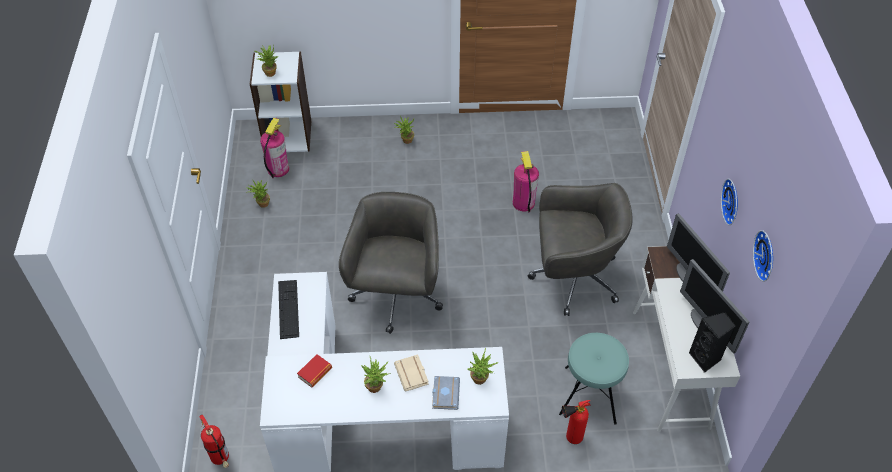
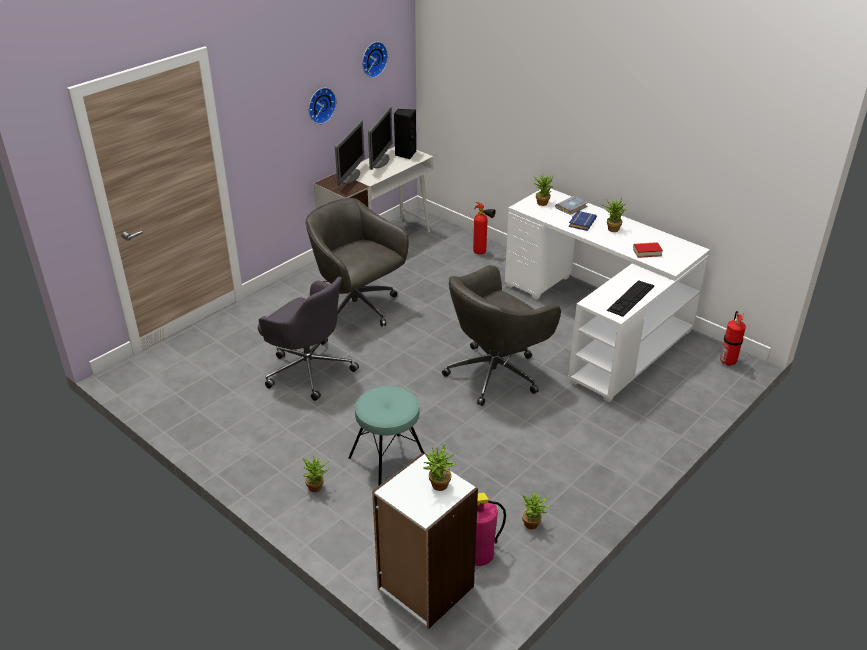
camera: 135 degrees left, 15 degrees down
(412, 375) = (581, 222): beige book -> blue book
(523, 203) = (308, 369): fire extinguisher -> grey office chair
(590, 395) = (442, 260): turquoise stool -> turquoise stool (389, 463)

